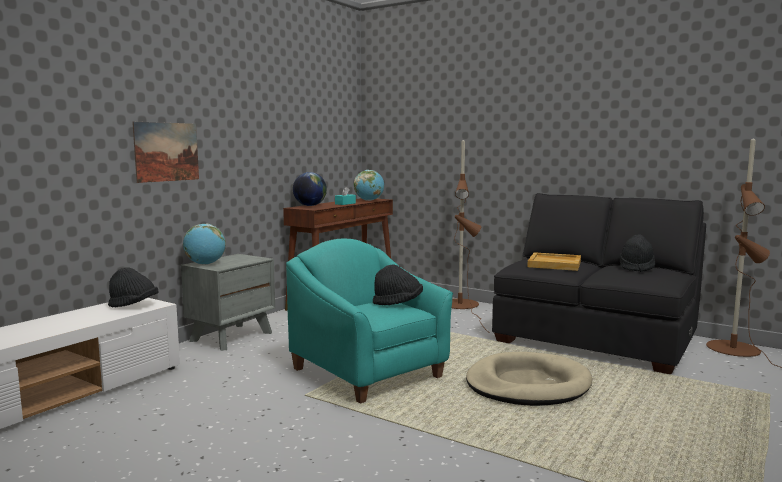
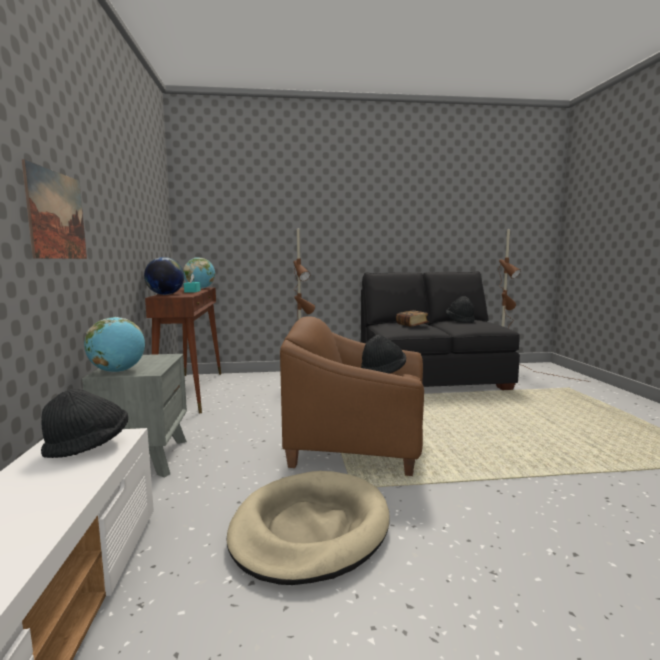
camera: 40 degrees left, 0 degrees up
(369, 373) = (357, 448): turquoise armchair -> brown armchair
(527, 385) = (470, 419): beige dog bed -> beige dog bed (310, 529)
(555, 264) = (412, 325): beige tray -> book

